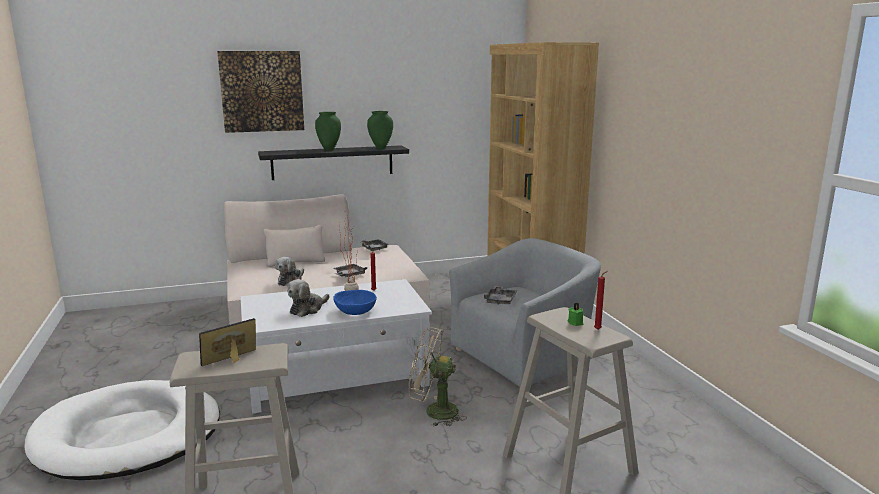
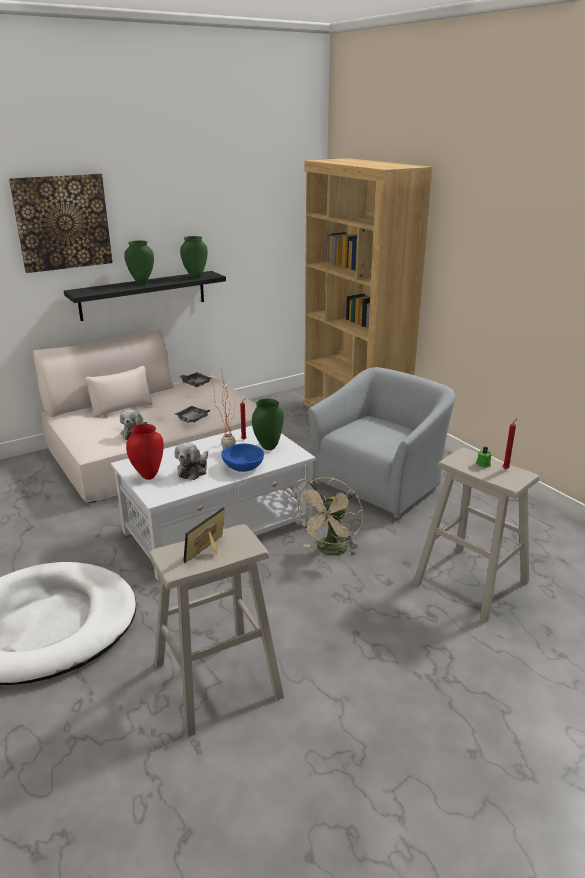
camera: 15 degrees left, 10 degrees up
(263, 309) = (148, 476): none -> red vase
(391, 298) = (268, 447): none -> green vase
(434, 411) = (330, 551): beige fan -> beige fan turned 60 degrees counterclockwise
(500, 300) = (362, 434): grey tray -> none

